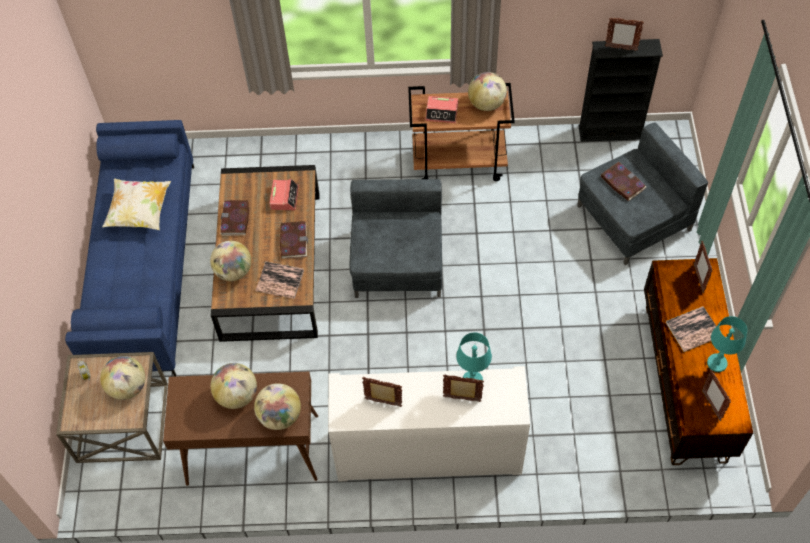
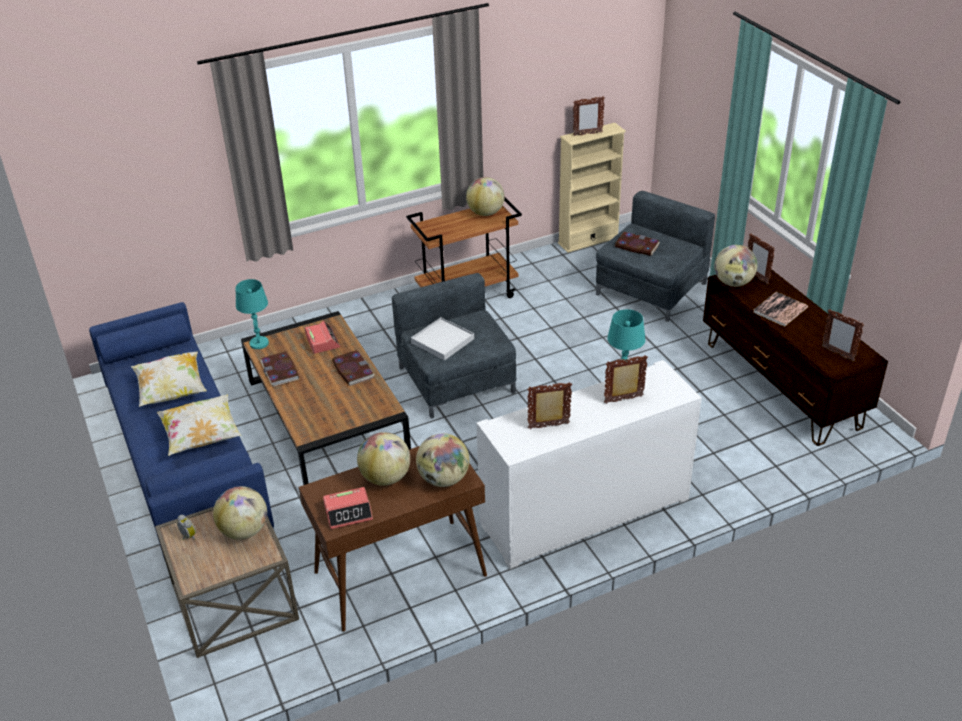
camera: 25 degrees left, 20 degrees down
(141, 272) = (202, 437): none -> pillow
(233, 271) = (303, 410): globe -> globe (733, 283)
(280, 281) = (358, 403): book -> none
(381, 238) = (442, 341): none -> white tray
(442, 112) = (448, 228): alarm clock -> alarm clock (348, 512)
(610, 132) = (588, 240): black bookcase -> beige bookcase
(717, 363) = (818, 325): turquoise table lamp -> turquoise table lamp (259, 343)

